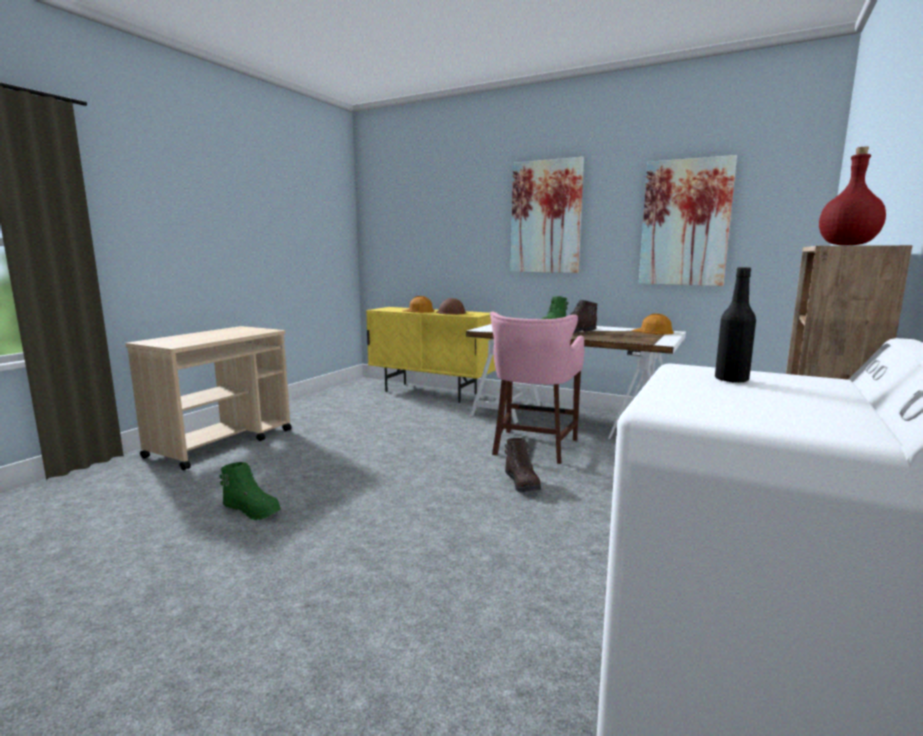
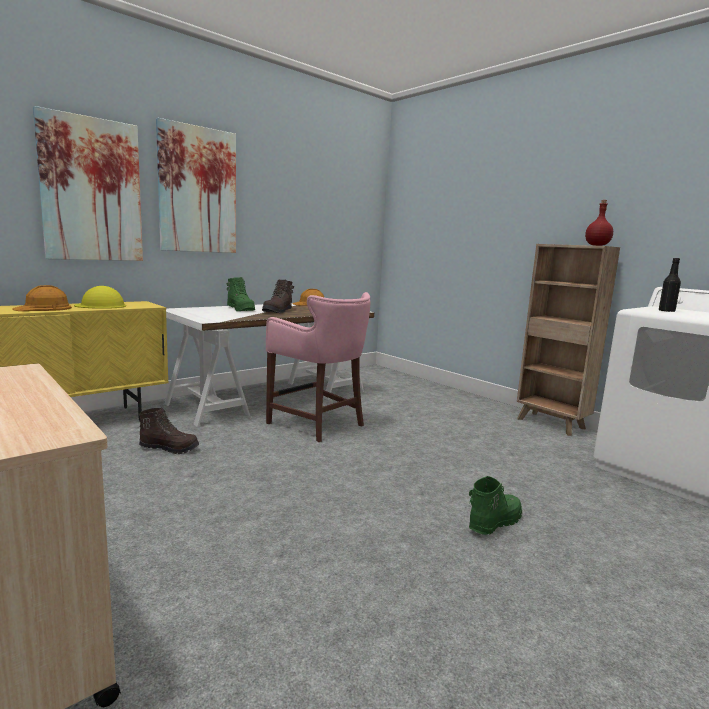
camera: 70 degrees left, 0 degrees up
(252, 510) = (367, 609): green boot -> green boot (493, 523)
(451, 312) = (101, 306): brown hard hat -> yellow hard hat
(522, 483) = (392, 446): brown boot -> brown boot (170, 448)
(685, 223) = (313, 213): picture -> picture (92, 190)

